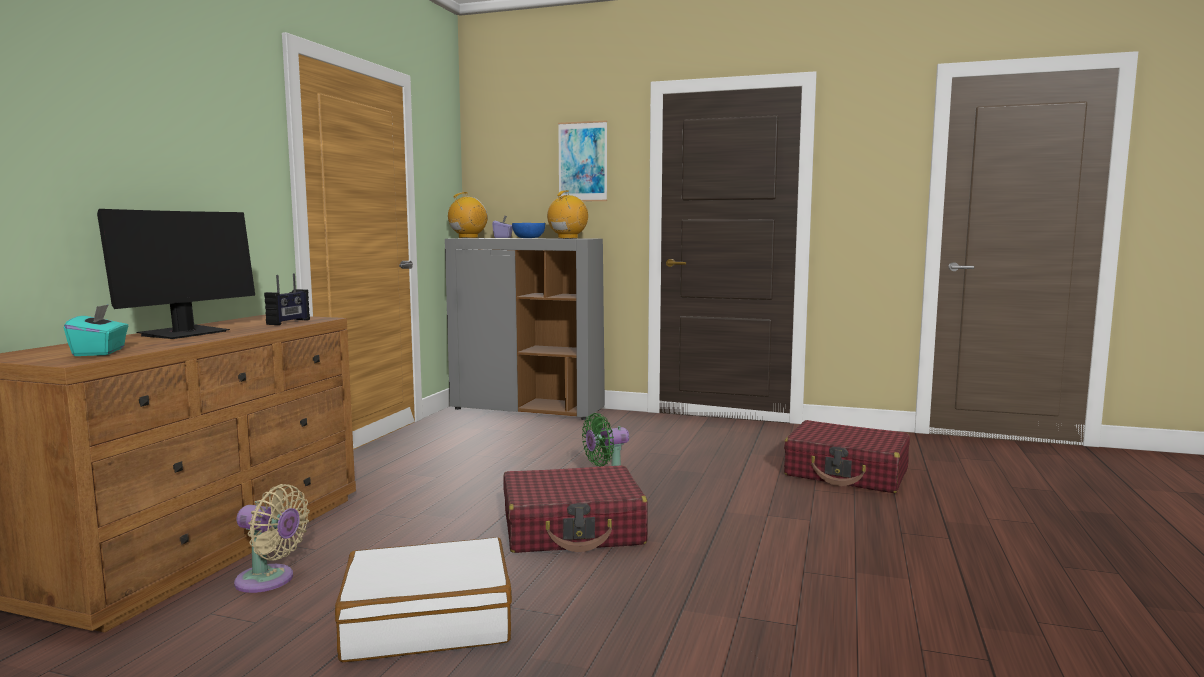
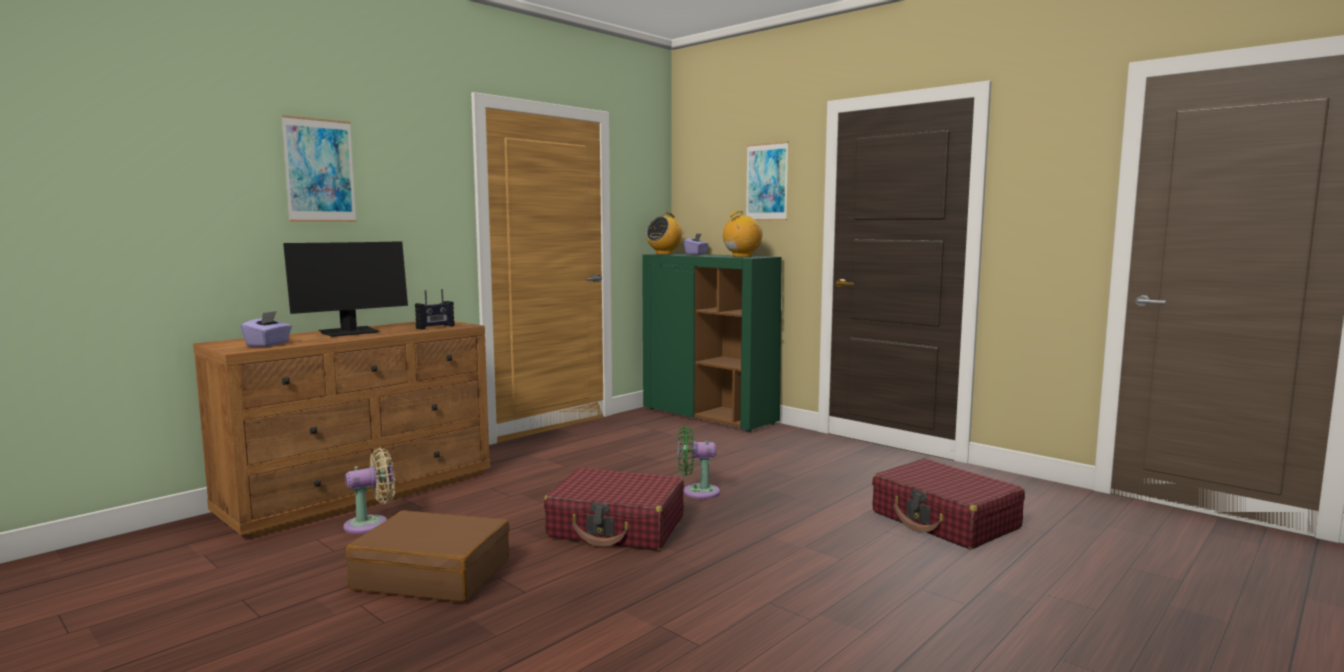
camera: 25 degrees right, 0 degrees up
(100, 352) = (268, 344): turquoise tissue box -> purple tissue box
(116, 112) = (319, 170): none -> picture
(269, 580) = (371, 524): beige fan -> beige fan turned 75 degrees counterclockwise
(428, 621) = (433, 574): white suitcase -> brown suitcase
(468, 238) = (664, 254): radio -> radio turned 150 degrees clockwise
(528, 409) = (709, 416): grey cabinet -> green cabinet
(529, 238) = (712, 255): blue bowl -> none

